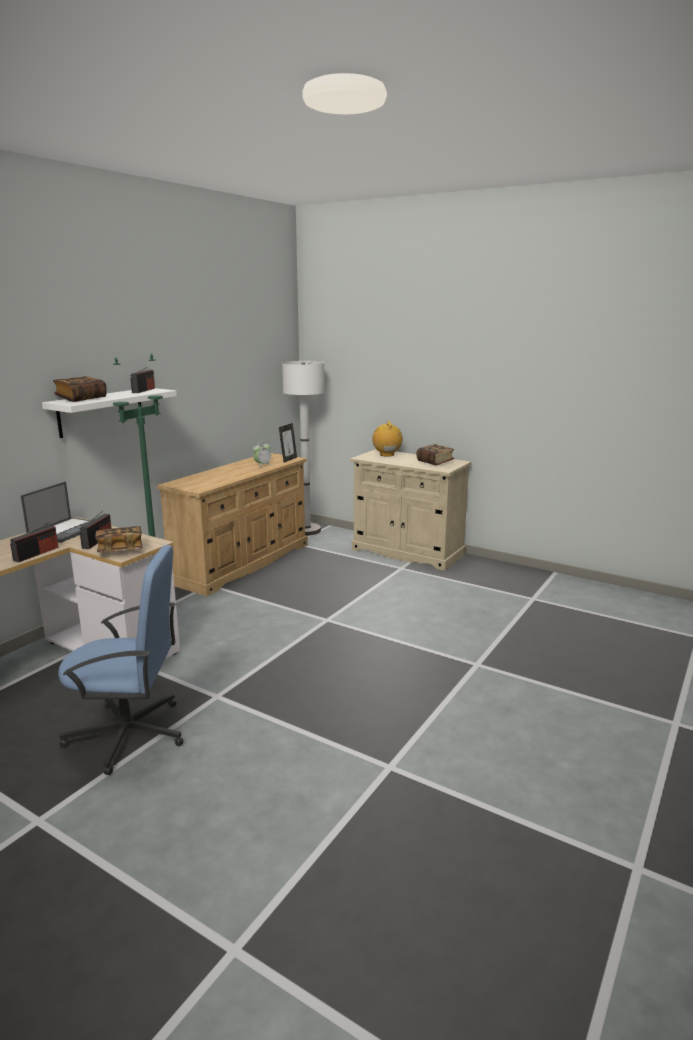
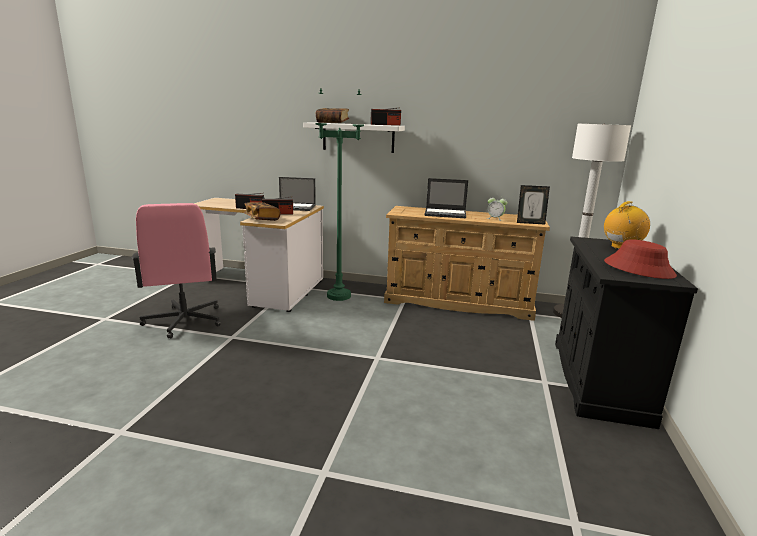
camera: 70 degrees right, 0 degrees up
(129, 734) = (184, 321): blue office chair -> pink office chair
(223, 475) = (446, 213): none -> laptop
(407, 552) = (598, 380): beige cabinet -> black cabinet
(435, 462) = (638, 269): book -> red hat

